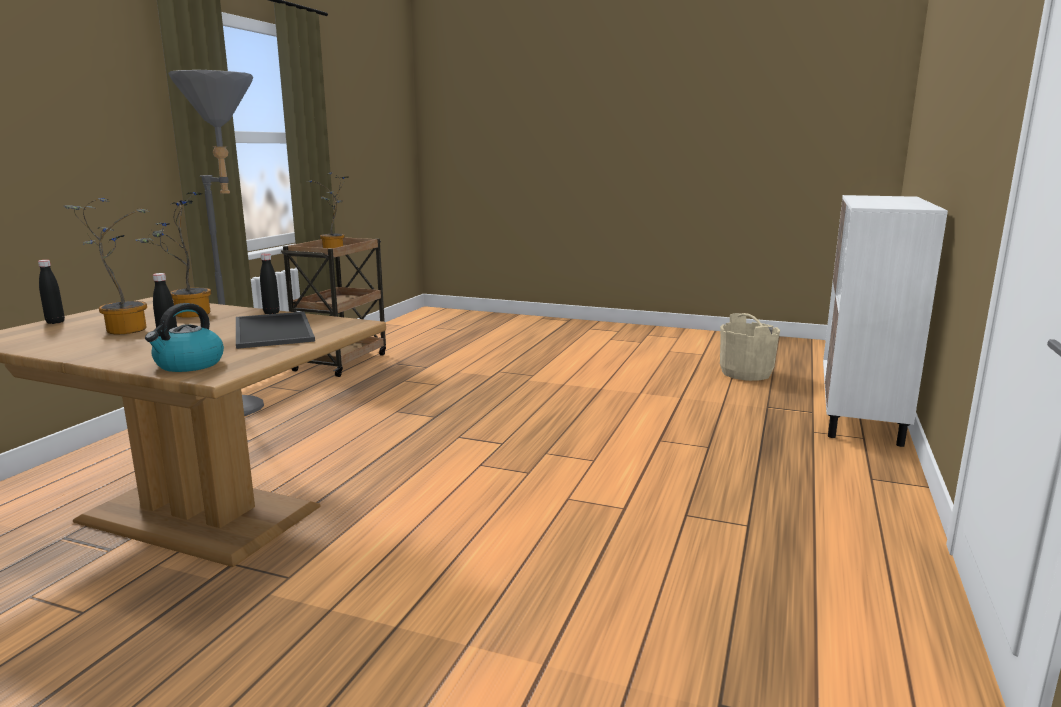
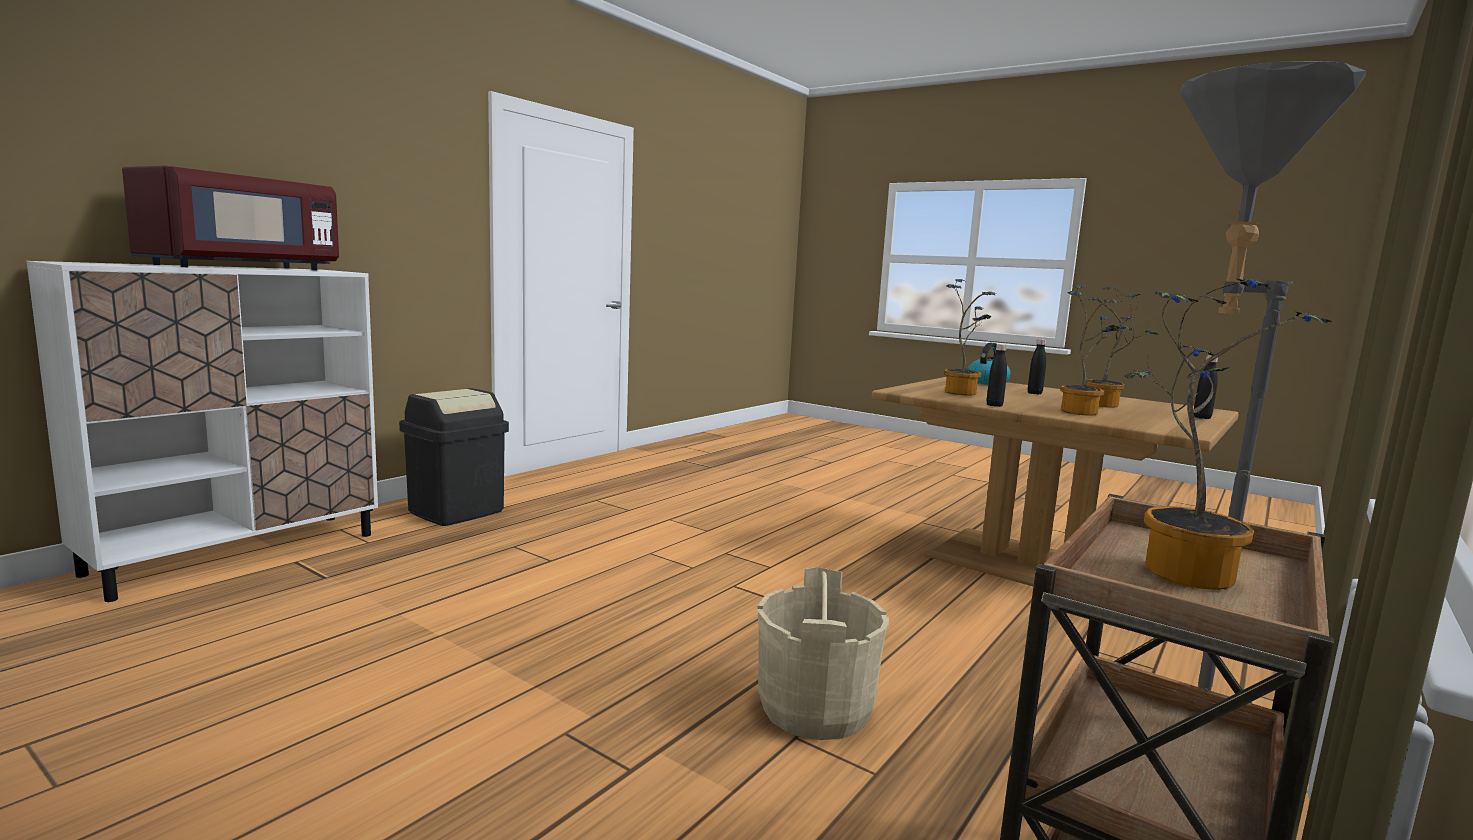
camera: 165 degrees left, 5 degrees down
(275, 330) = (962, 392): tray -> potted plant
(746, 373) = (150, 649): beige bucket -> beige bucket (814, 708)
(838, 474) = (456, 511): none -> black trash can
(888, 202) = (241, 268): none -> red microwave

